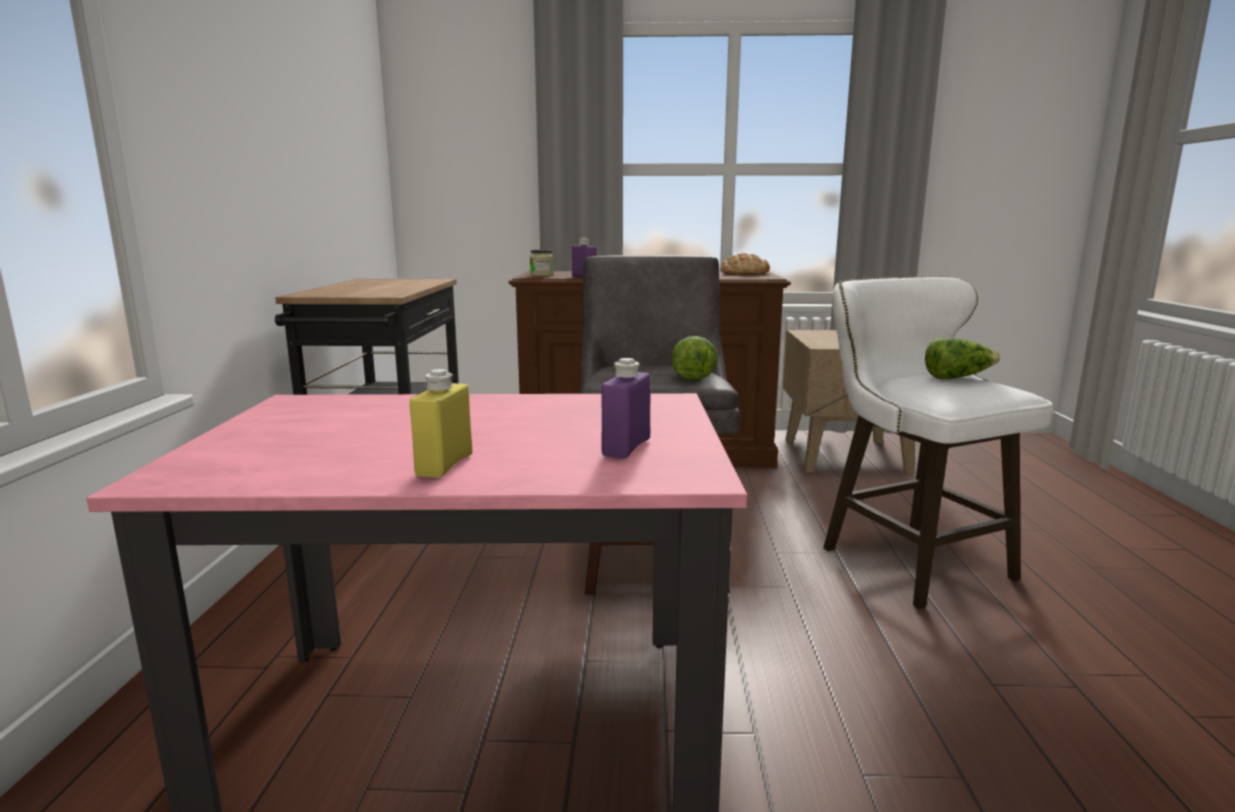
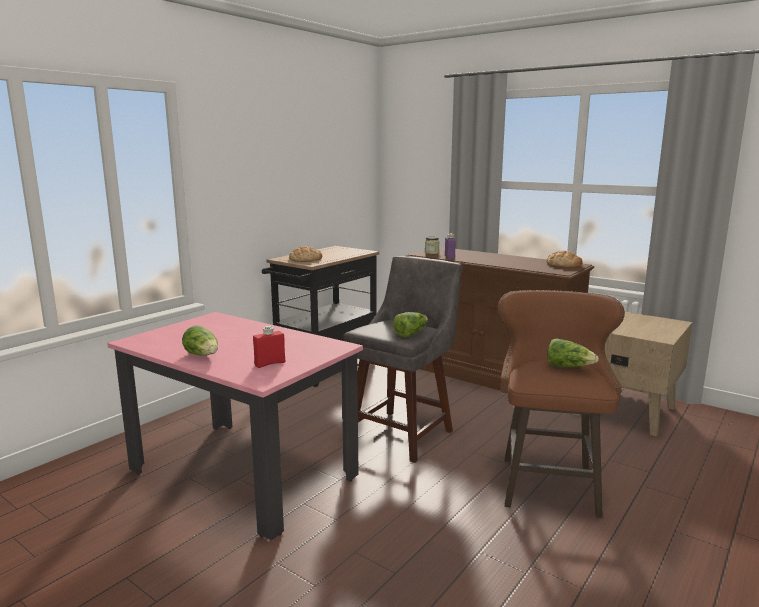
camera: 35 degrees right, 0 degrees up
(358, 292) = (305, 259): none -> bread
(444, 465) = (203, 355): yellow bottle -> lettuce
(626, 447) = (270, 364): purple bottle -> red bottle
(910, 559) = (548, 482): white stool -> brown stool

